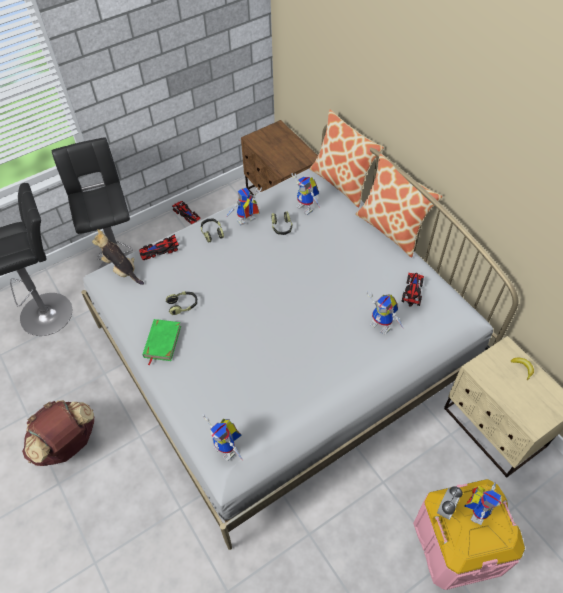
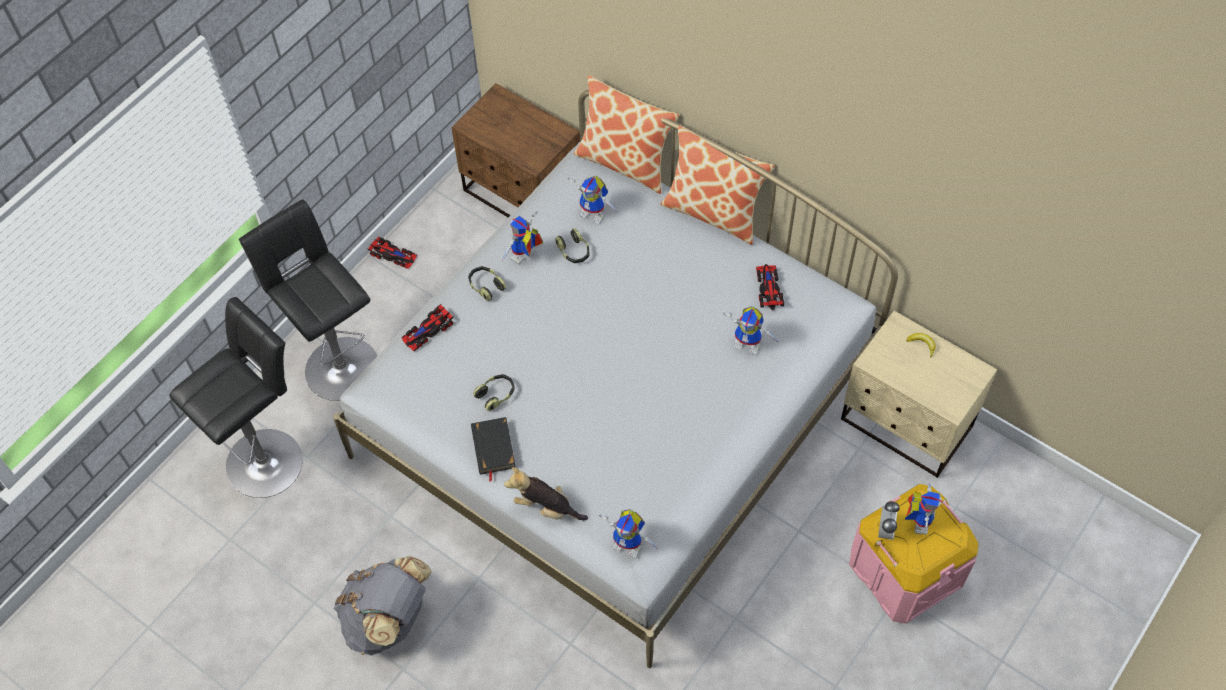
camera: 20 degrees left, 5 degrees up
(67, 444) = (389, 619): brown backpack -> grey backpack
(122, 270) = (392, 372): plush toy -> plush toy (546, 507)
(162, 342) = (493, 448): green book -> black book

